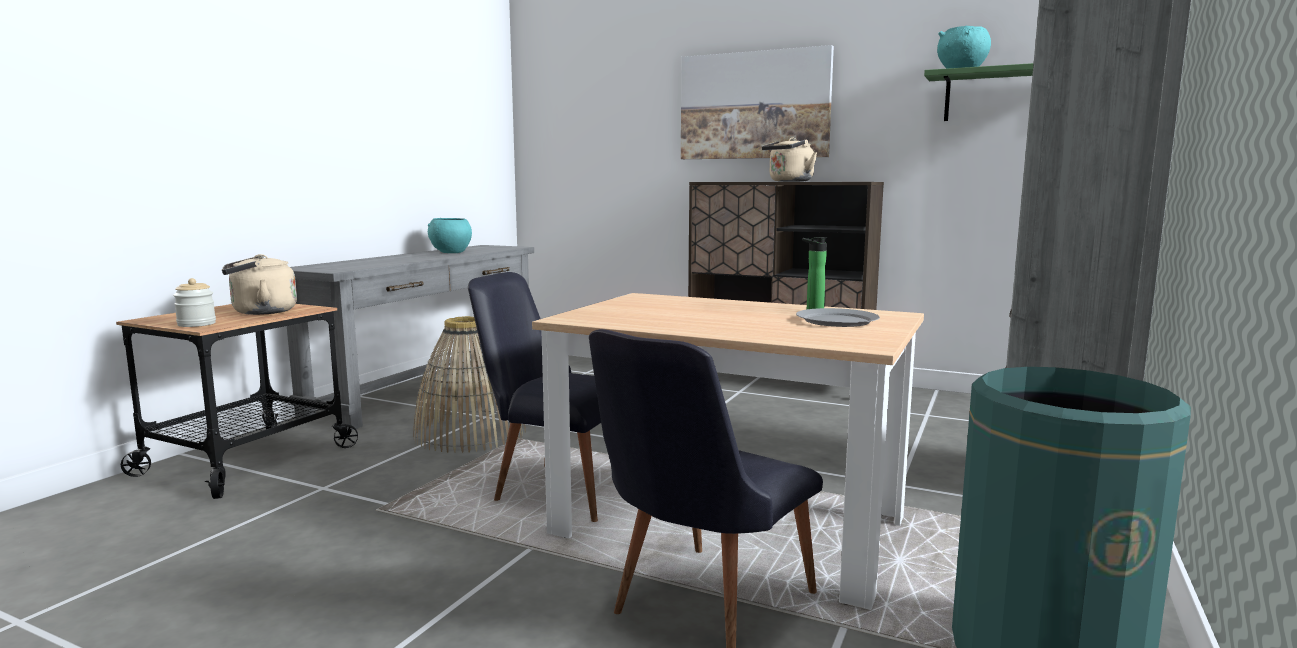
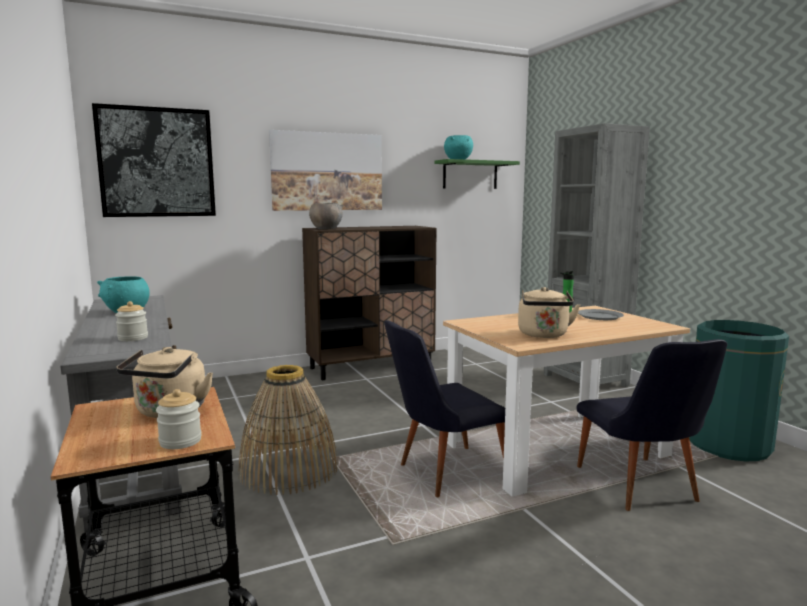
camera: 50 degrees left, 0 degrees up
(366, 264) = (133, 338): none -> jar
(572, 108) = (157, 162): none -> picture
(718, 181) = (326, 229): none -> grey bowl
(789, 181) = (373, 227): beige kettle -> beige kettle (544, 335)

